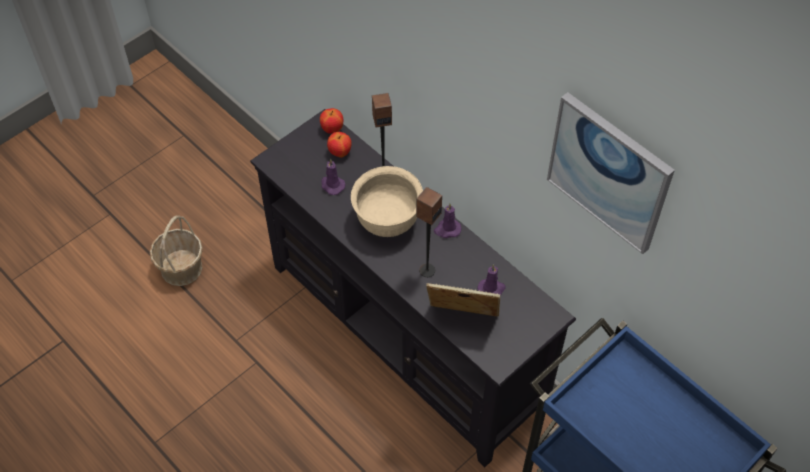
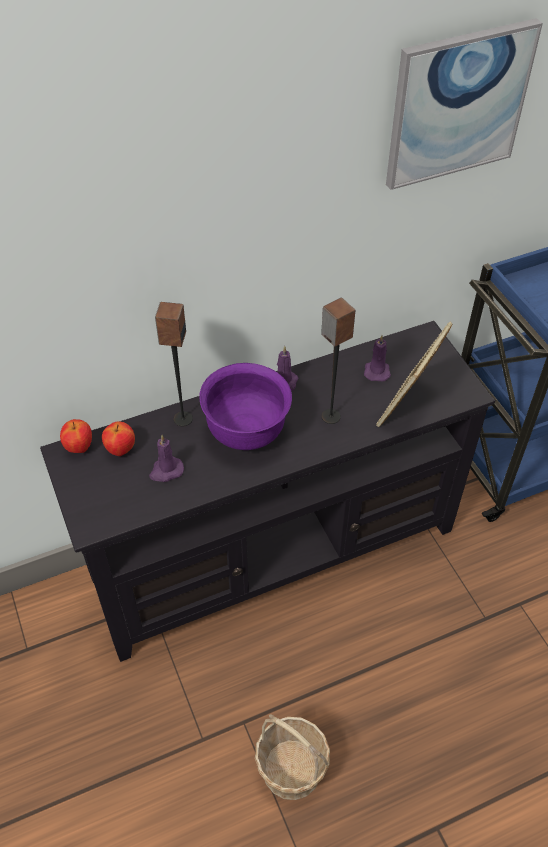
camera: 70 degrees left, 5 degrees down
(181, 268) = (60, 782): basket -> basket (291, 770)
(387, 221) = (246, 432): beige bowl -> purple bowl

